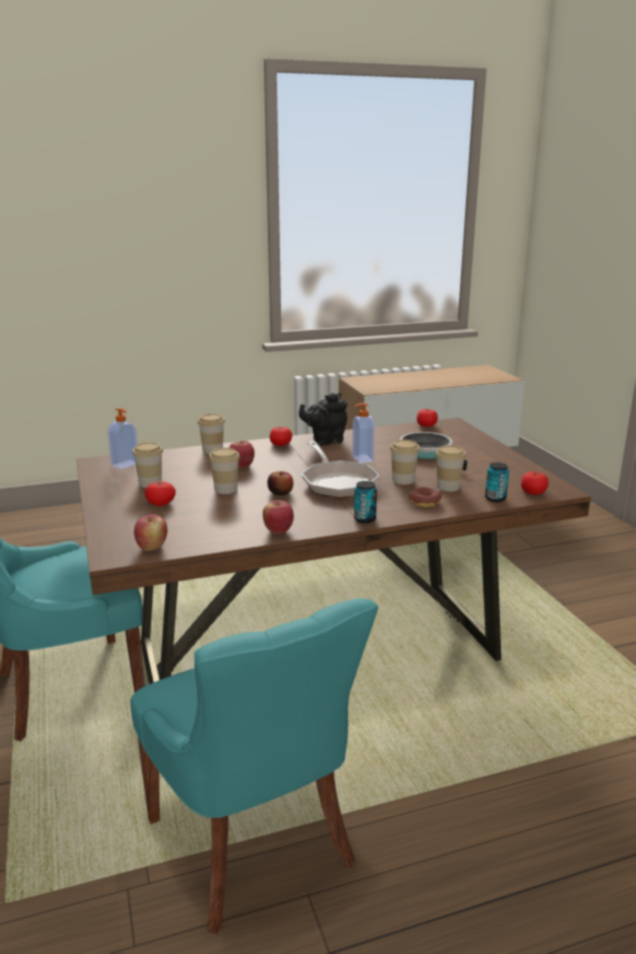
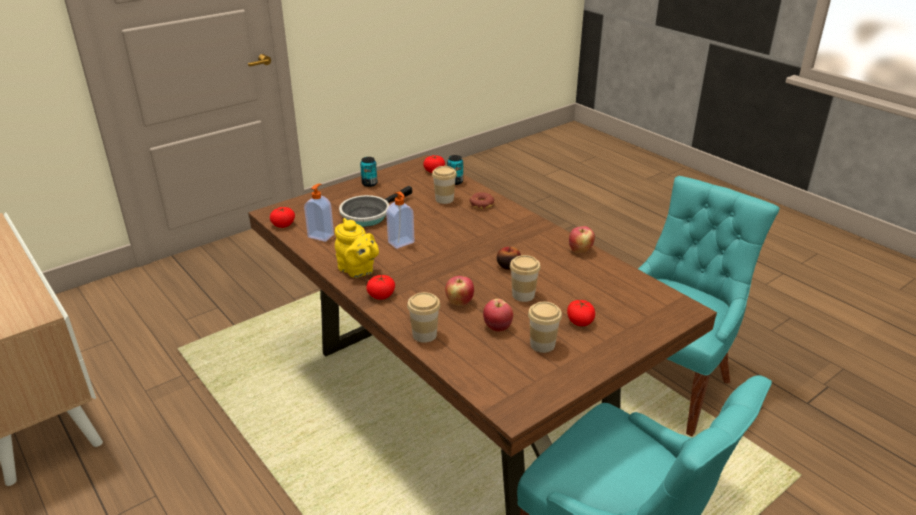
camera: 110 degrees left, 10 degrees up
(125, 464) = (505, 383): soap dispenser -> soap dispenser (321, 235)
(152, 547) = (657, 296): apple -> apple (497, 327)
(325, 441) = (358, 271): black teapot -> yellow teapot
(337, 482) = (467, 244): frying pan -> none
(364, 519) = (530, 222): can -> can (369, 183)
(403, 480) = (442, 217): cup -> none

